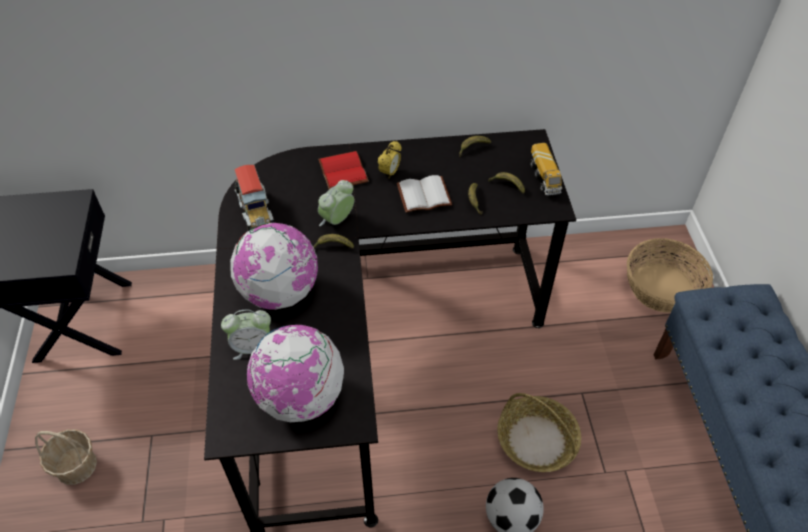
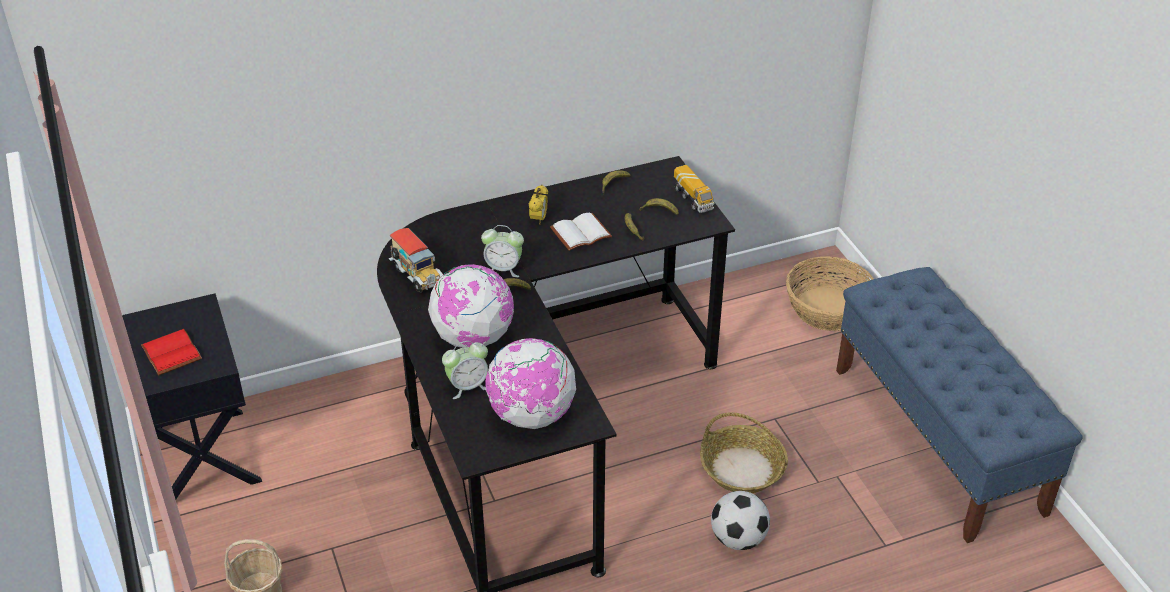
camera: 15 degrees left, 10 degrees down
(337, 220) = (503, 269): alarm clock -> alarm clock turned 105 degrees counterclockwise
(341, 171) = (488, 226): red book -> red book (169, 353)

